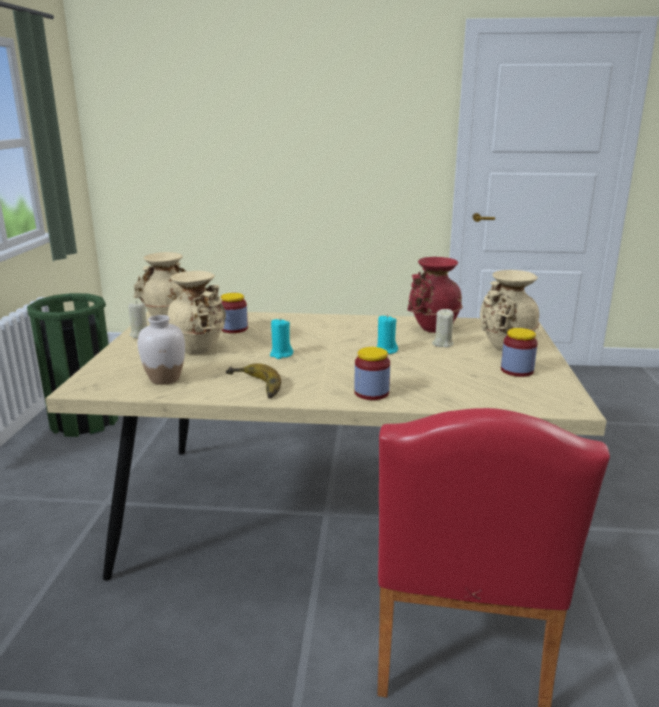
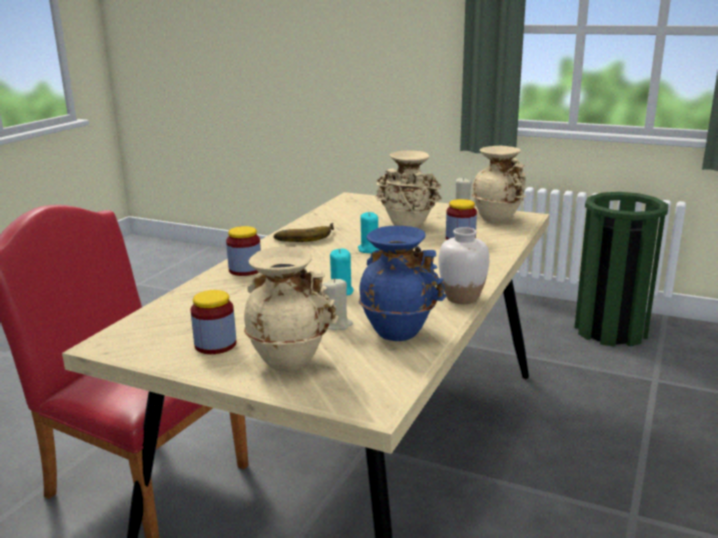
camera: 110 degrees right, 0 degrees up
(165, 379) = (347, 215): white vase -> white vase (462, 298)
(432, 328) = (398, 331): red vase -> blue vase

